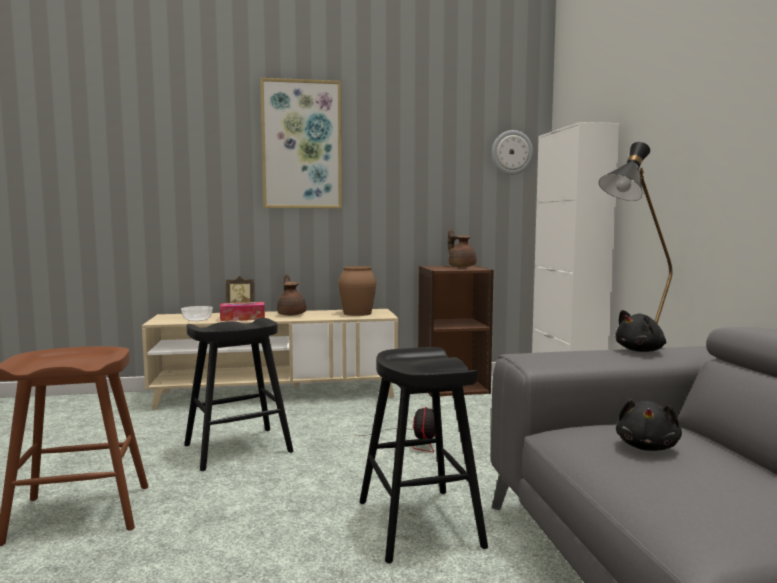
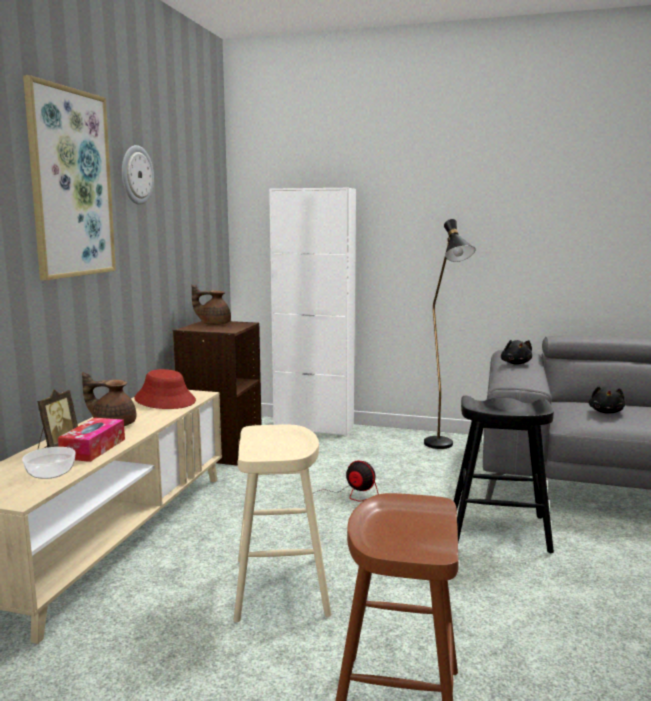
camera: 65 degrees left, 5 degrees up
(238, 448) = (281, 586): black stool -> beige stool
(357, 313) = (165, 400): brown vase -> red hat
(511, 152) = (211, 198): wall clock -> wall clock (136, 175)
(647, 447) = (606, 412): black plush toy -> black plush toy turned 60 degrees clockwise

